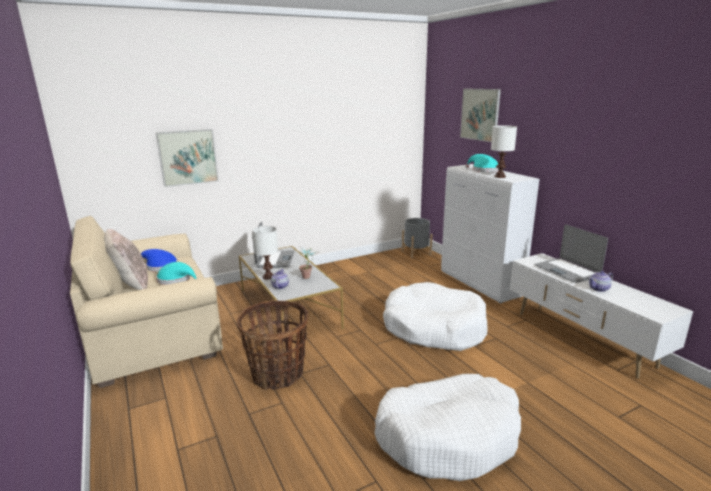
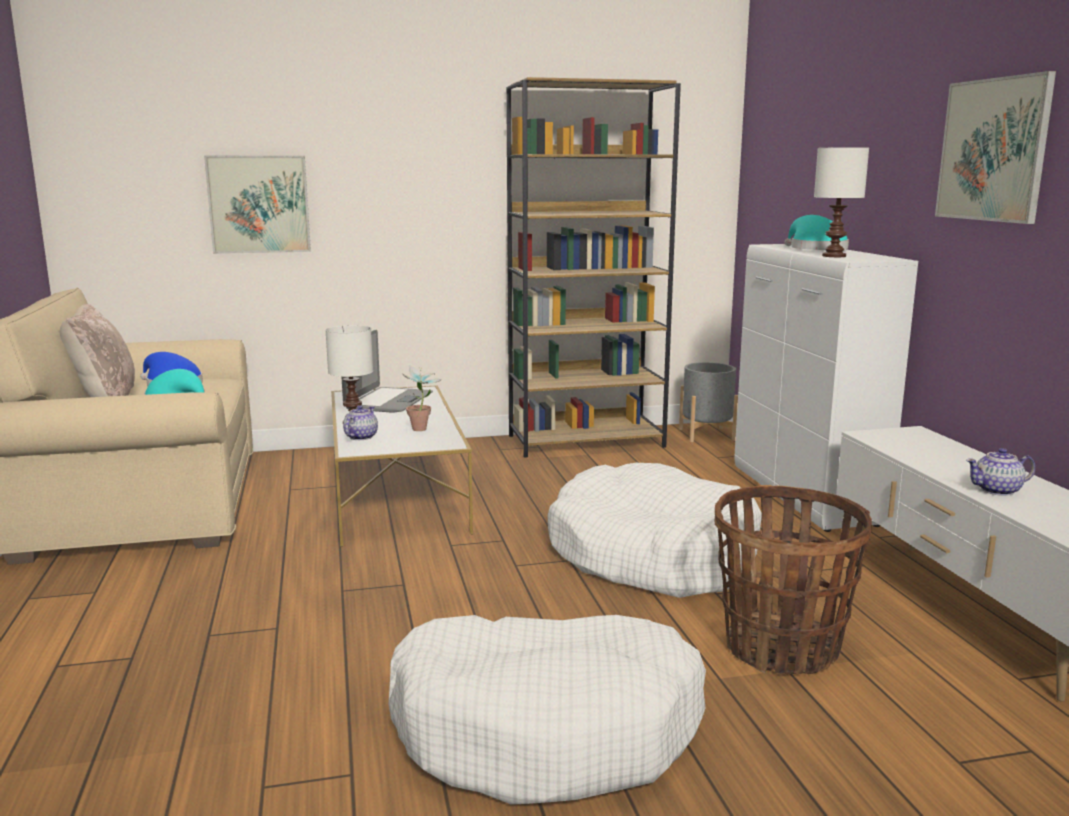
camera: 15 degrees right, 5 degrees down
(277, 374) = (301, 586): basket -> basket (781, 647)
(362, 263) = (586, 441): none -> brown bookcase
(480, 114) = (825, 139): picture -> picture (993, 150)
(567, 271) = (950, 456): laptop -> none

